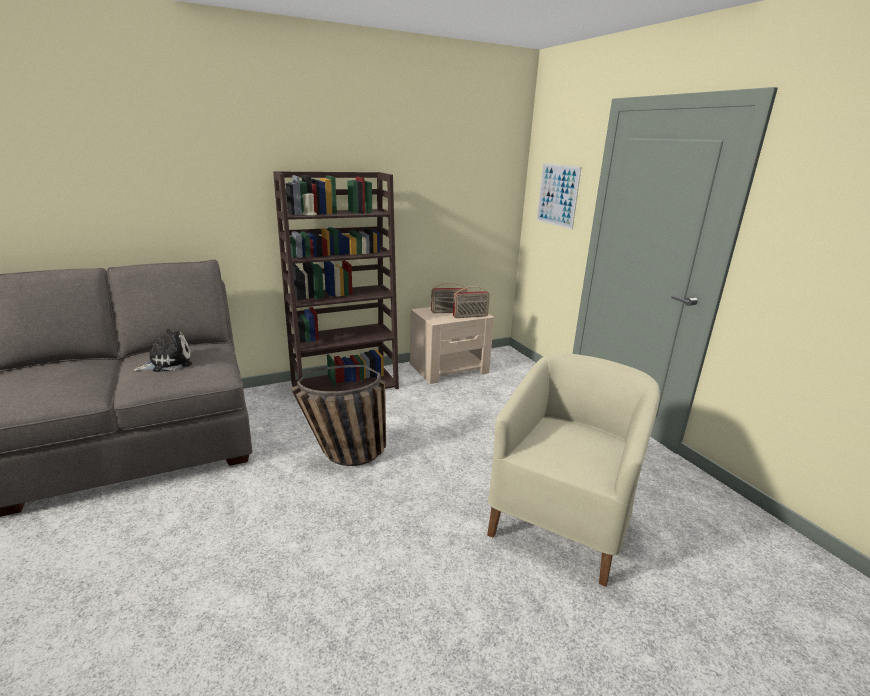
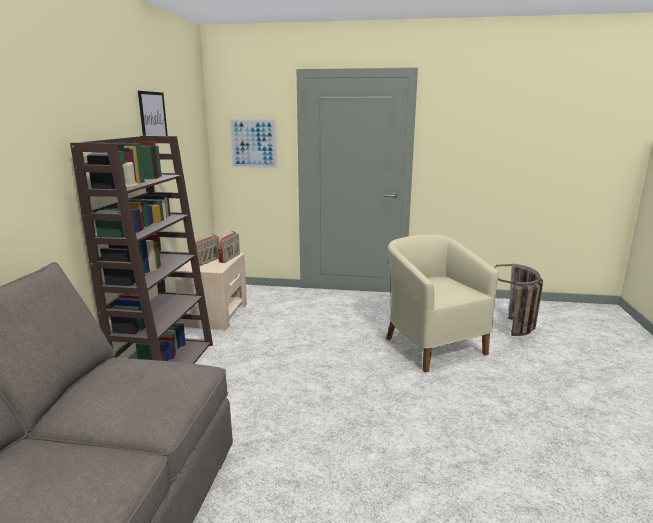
camera: 55 degrees left, 5 degrees down
(167, 363) = (123, 394): plush toy -> none
(342, 456) = (280, 400): basket -> basket (517, 331)
(413, 154) = (153, 116): none -> picture

